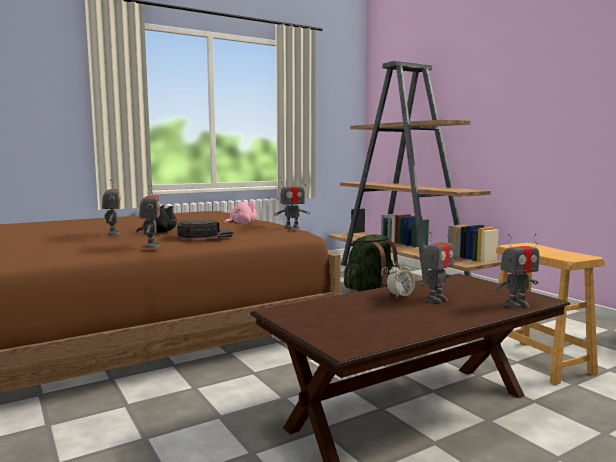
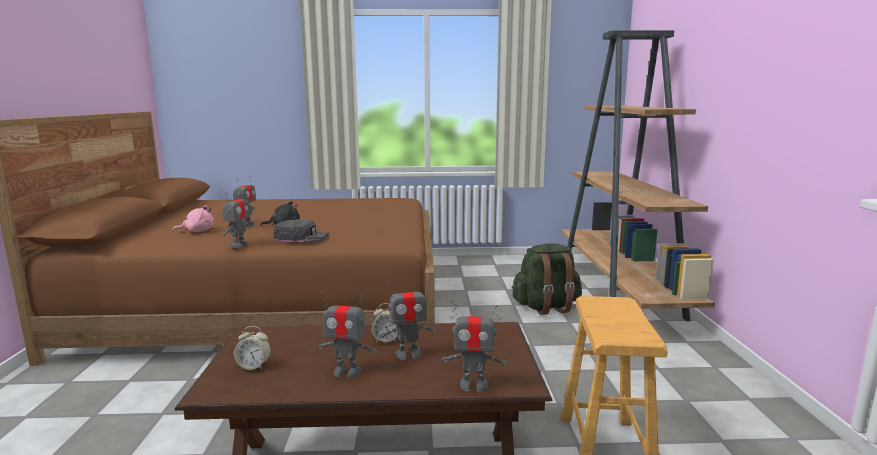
camera: 30 degrees right, 5 degrees up
(241, 224) = (372, 223): pink plush toy -> pink plush toy (197, 231)
(292, 228) = (397, 236): toy robot -> toy robot (347, 371)
(339, 328) = (254, 366): none -> alarm clock

